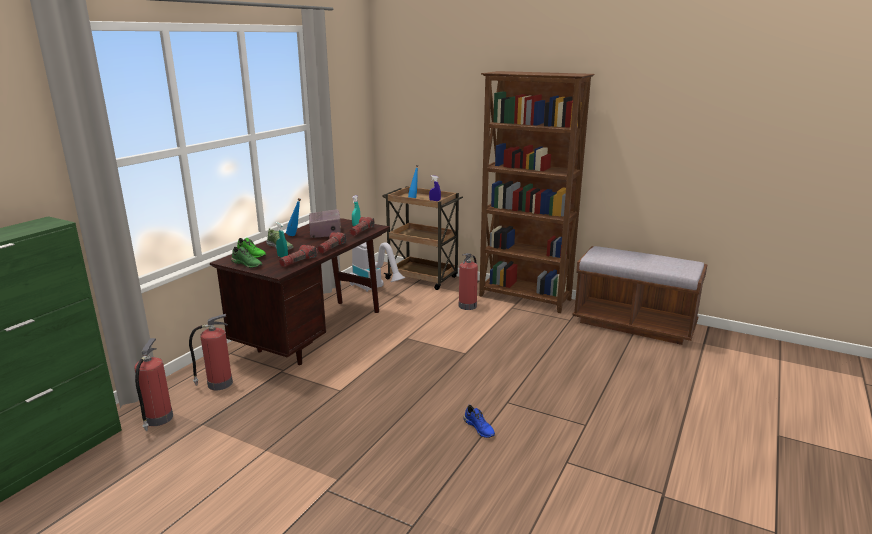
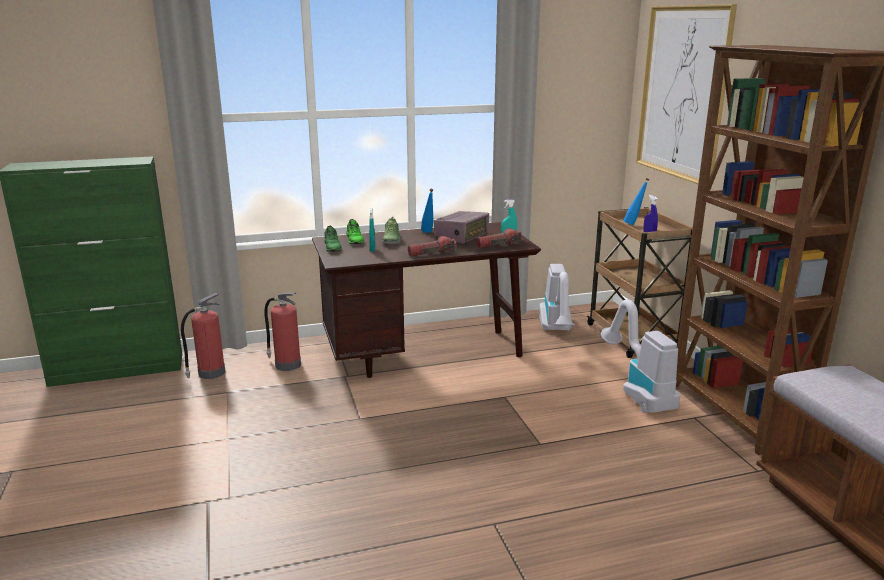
camera: 45 degrees right, 0 degrees up
(298, 261) = (375, 257): flashlight -> none
(426, 104) = (682, 93): none -> picture
(468, 305) = (637, 391): fire extinguisher -> vacuum cleaner
(479, 428) = (417, 532): blue shoe -> none

